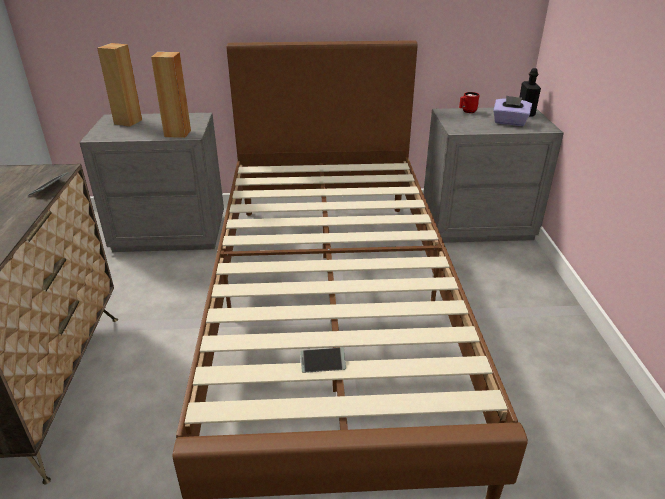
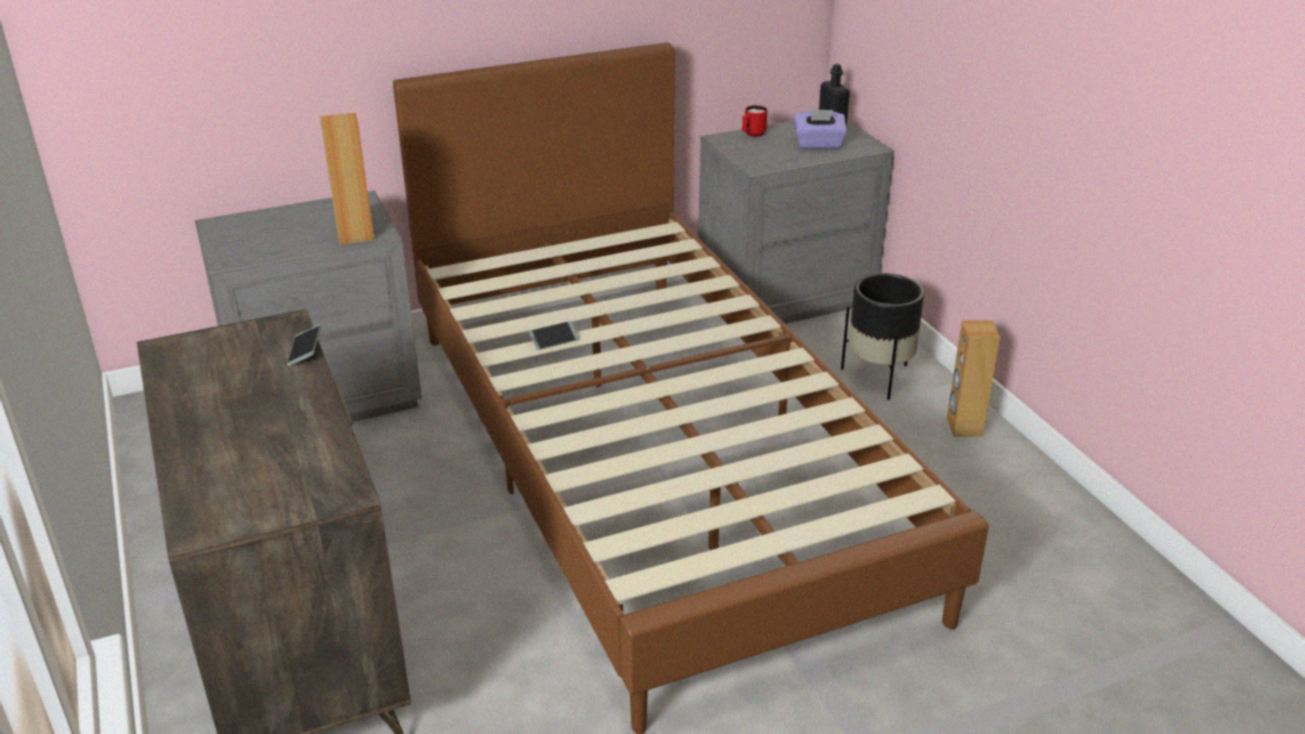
camera: 20 degrees left, 0 degrees up
(128, 122) = (252, 227): brown speaker -> brown speaker (963, 427)
(323, 363) = (732, 503): phone -> phone (554, 340)
(518, 290) = (879, 377): none -> black planter

